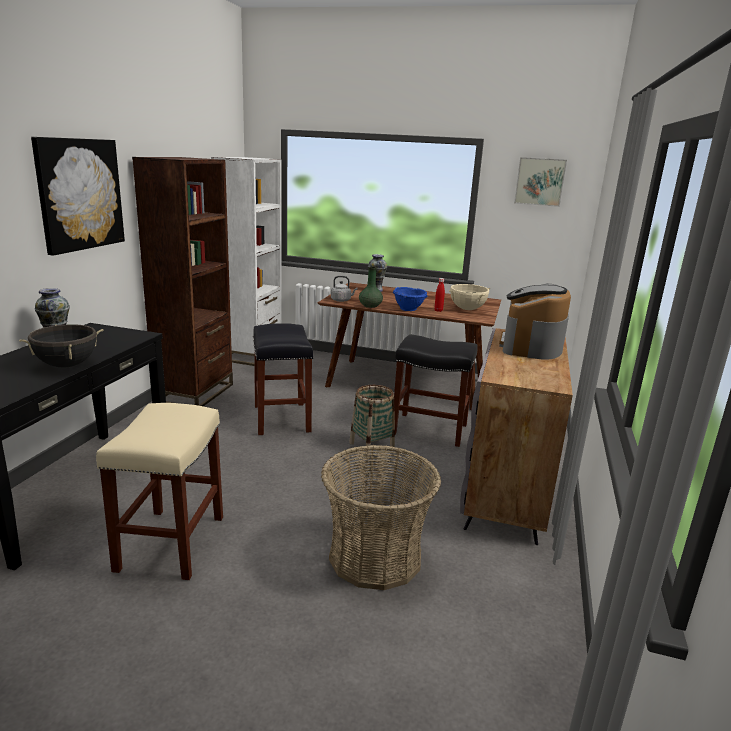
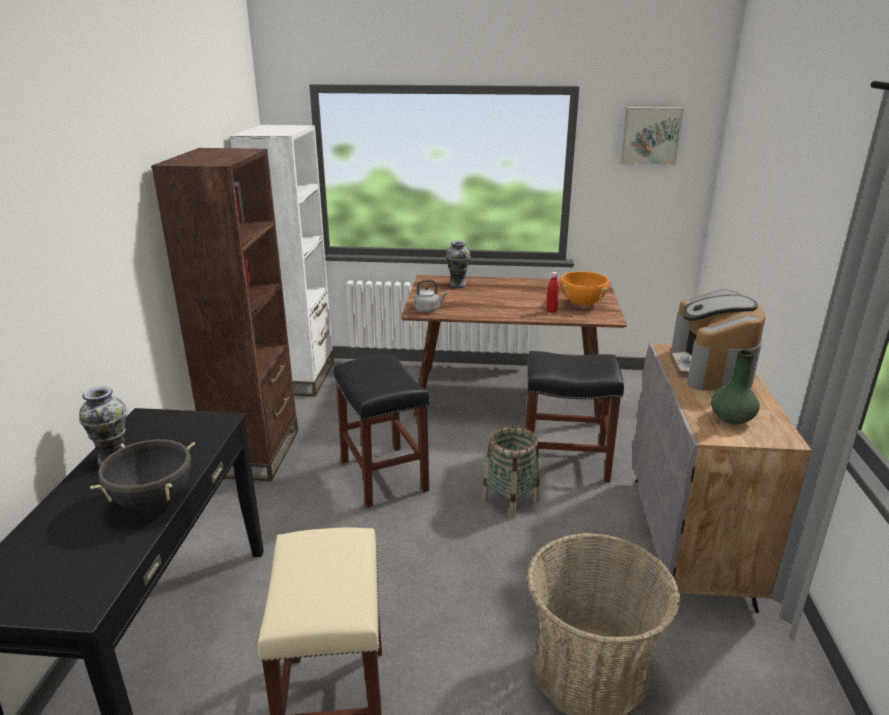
camera: 10 degrees left, 5 degrees up
(79, 194) = (100, 238): picture -> none
(370, 306) = (468, 314): green vase -> green vase (732, 418)
(409, 309) = (516, 313): blue bowl -> none
(467, 309) = (582, 304): beige cooking pot -> orange cooking pot

